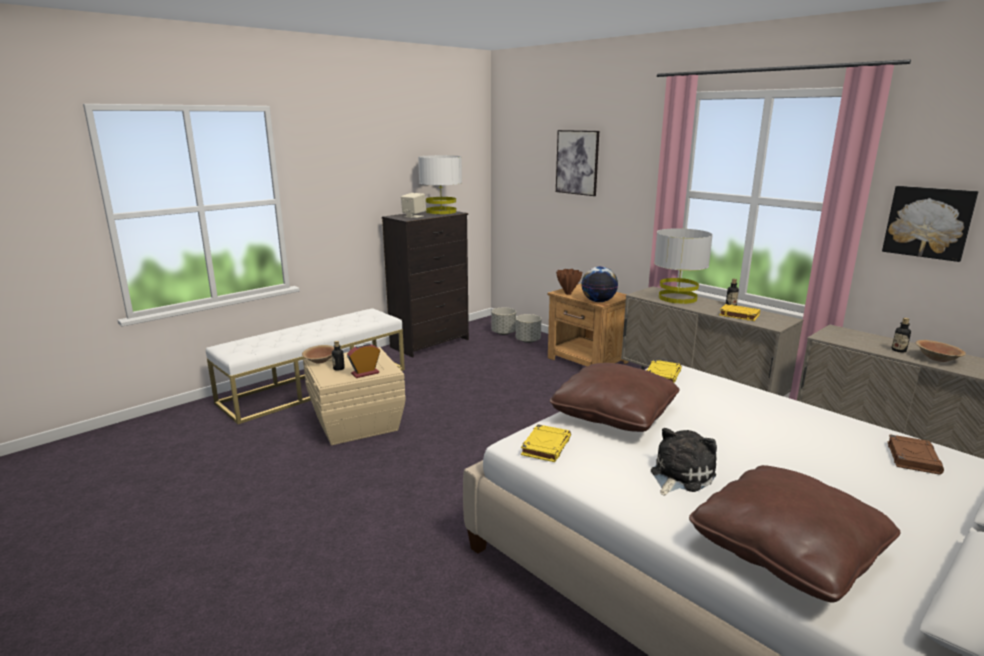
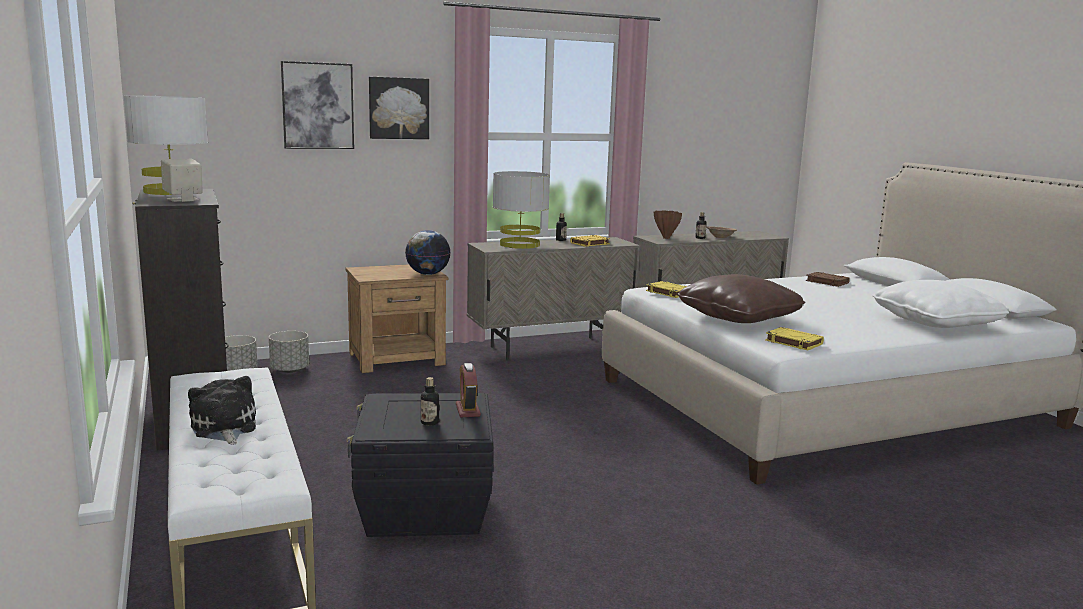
camera: 70 degrees left, 5 degrees down
(320, 361) = (380, 431): brown bowl -> none
(355, 423) = (423, 509): beige storage box -> black storage box
(568, 293) = (379, 277): brown vase -> brown vase (666, 238)
(679, 475) = (845, 322): plush toy -> plush toy (224, 428)
(786, 550) = (935, 323): brown pillow -> white pillow
(928, 222) = (671, 142): picture -> picture (398, 108)

